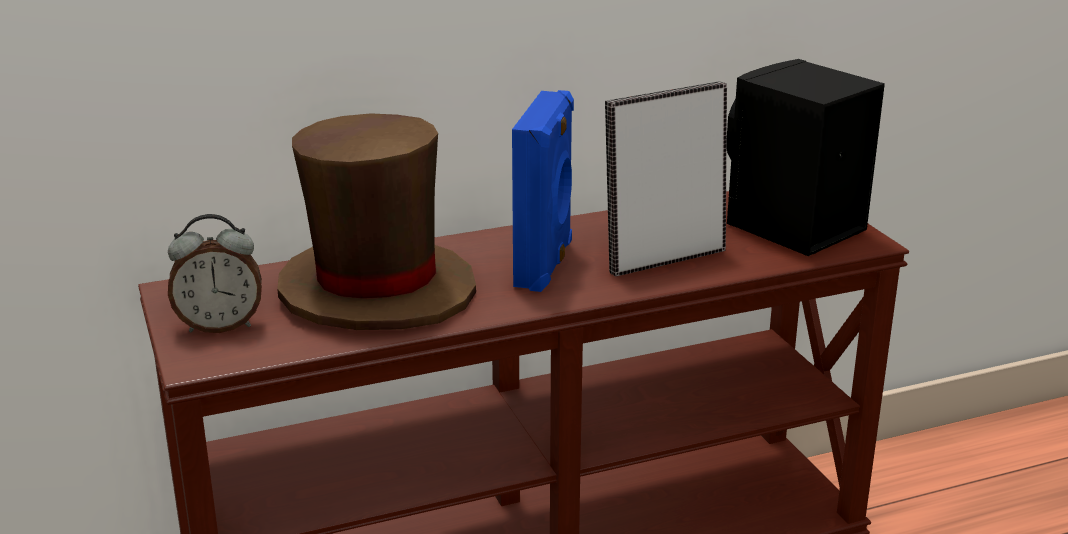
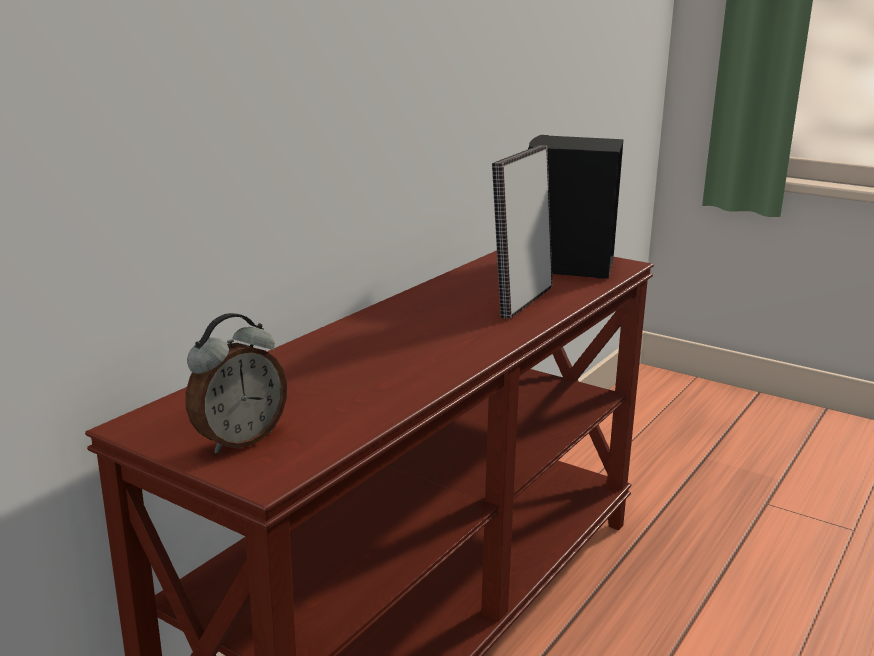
camera: 35 degrees left, 5 degrees down
(376, 290) = (341, 374): brown hat -> none
(546, 265) = (445, 324): blue speaker -> none

